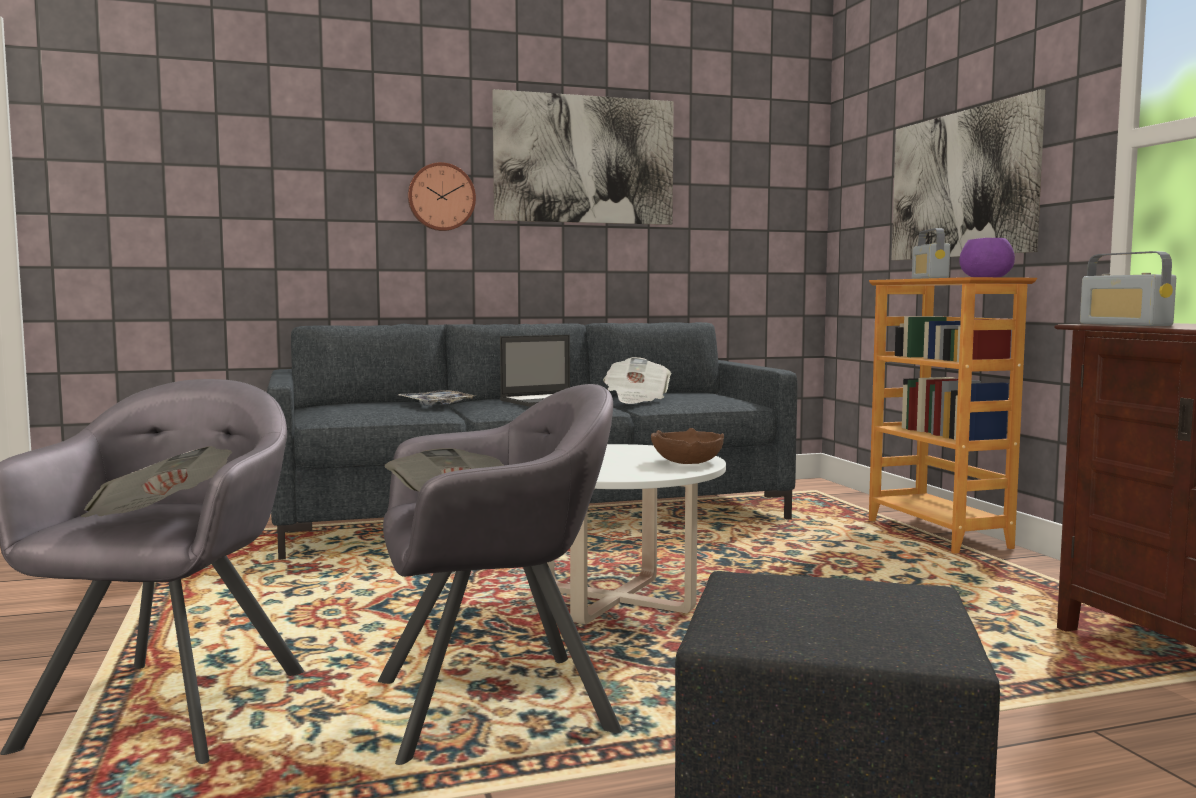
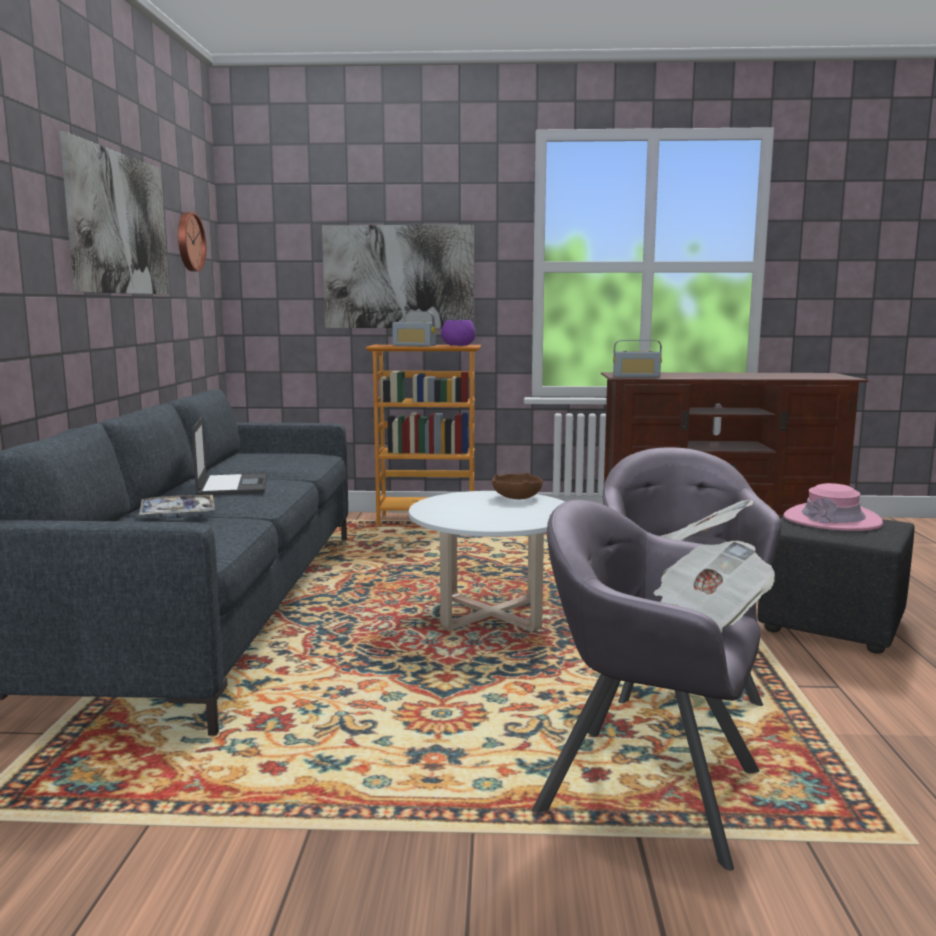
camera: 70 degrees left, 5 degrees up
(441, 197) = (36, 262): wall clock -> wall clock (189, 241)
(636, 400) = (262, 469): newspaper -> none
(862, 604) = (832, 520): none -> pink hat

